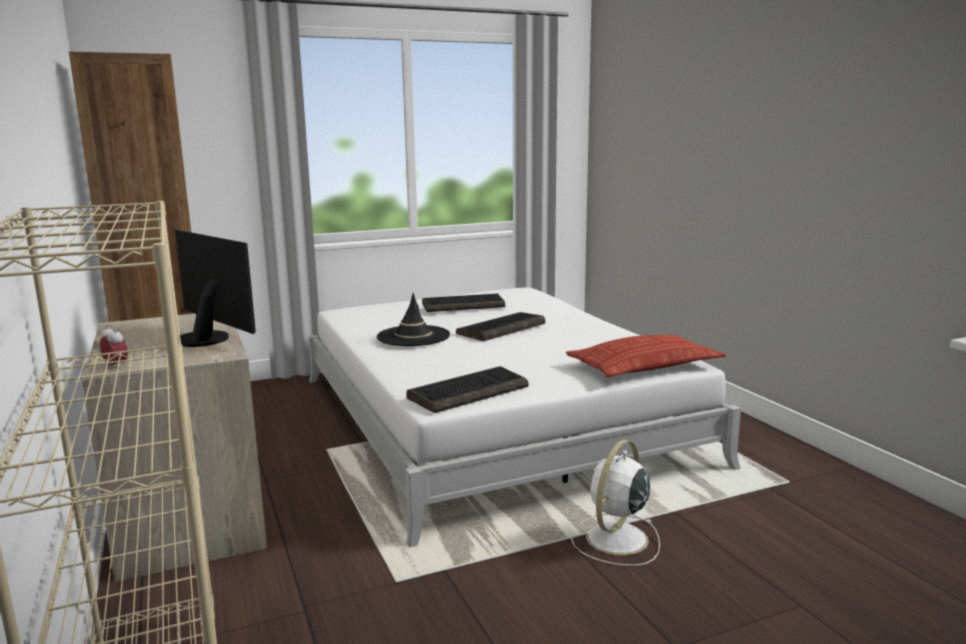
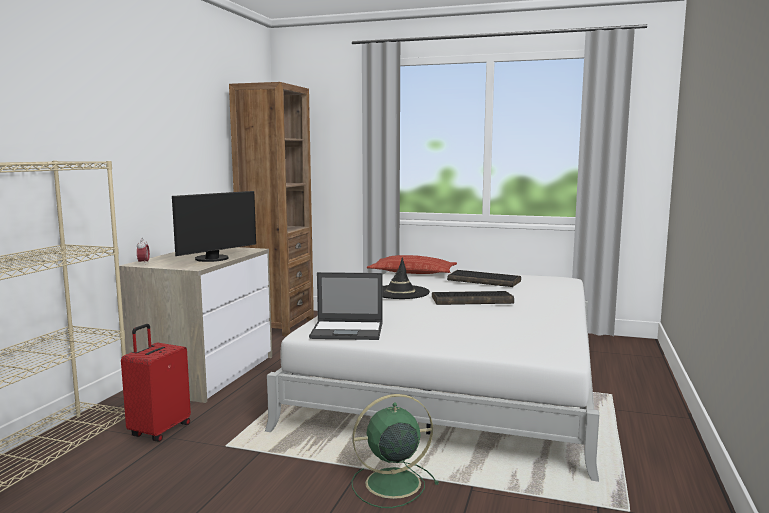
camera: 40 degrees right, 5 degrees down
(208, 338) = (214, 259): monitor -> monitor turned 45 degrees clockwise
(273, 605) = (159, 430): none -> red suitcase
(469, 392) = (348, 331): keyboard -> laptop
(615, 540) = (390, 483): white fan -> green fan
(644, 366) = (515, 348): pillow -> pillow (412, 272)

